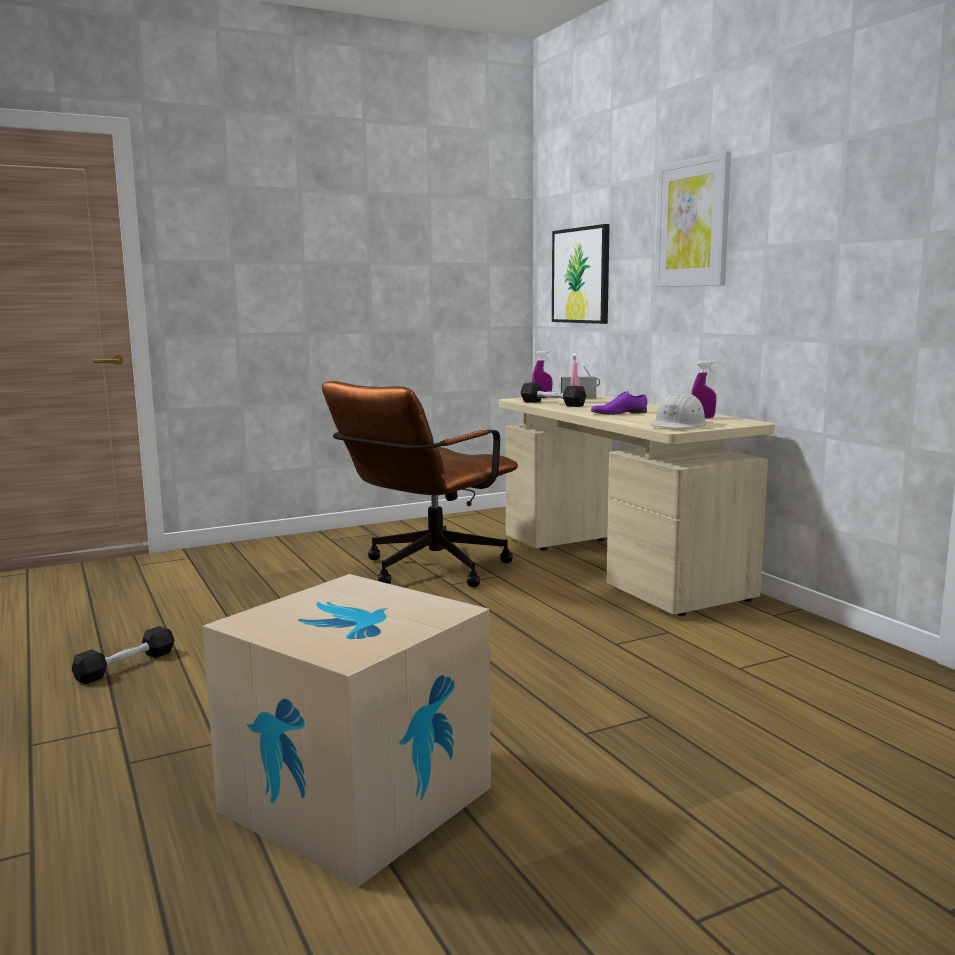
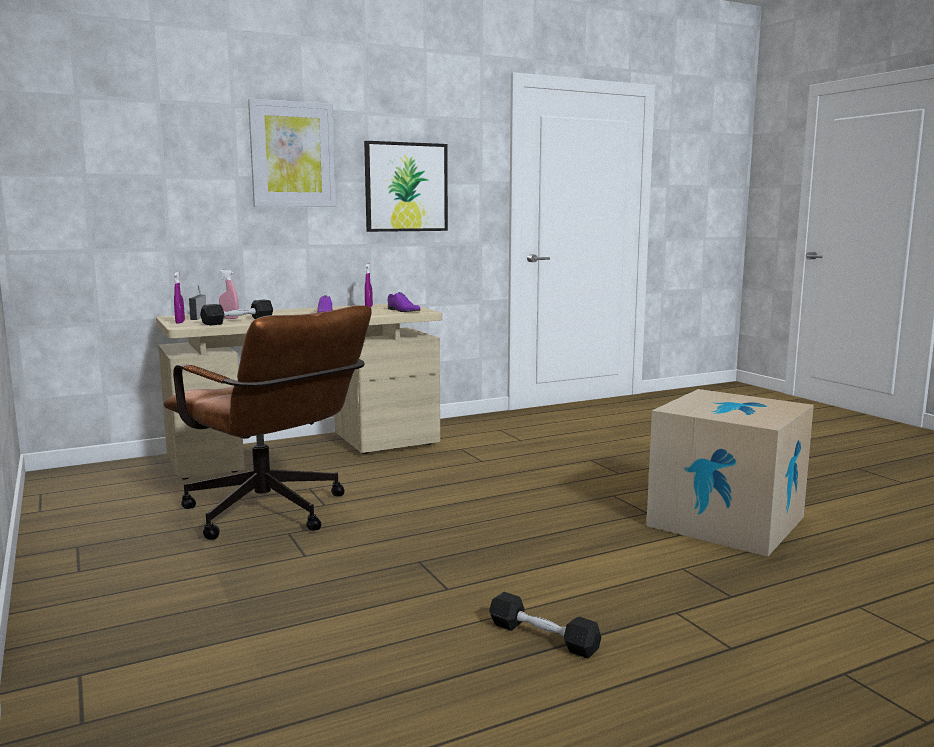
camera: 90 degrees left, 0 degrees up
(581, 275) = (117, 191): picture -> picture (406, 187)
(679, 425) = (402, 310): white hard hat -> purple shoe

